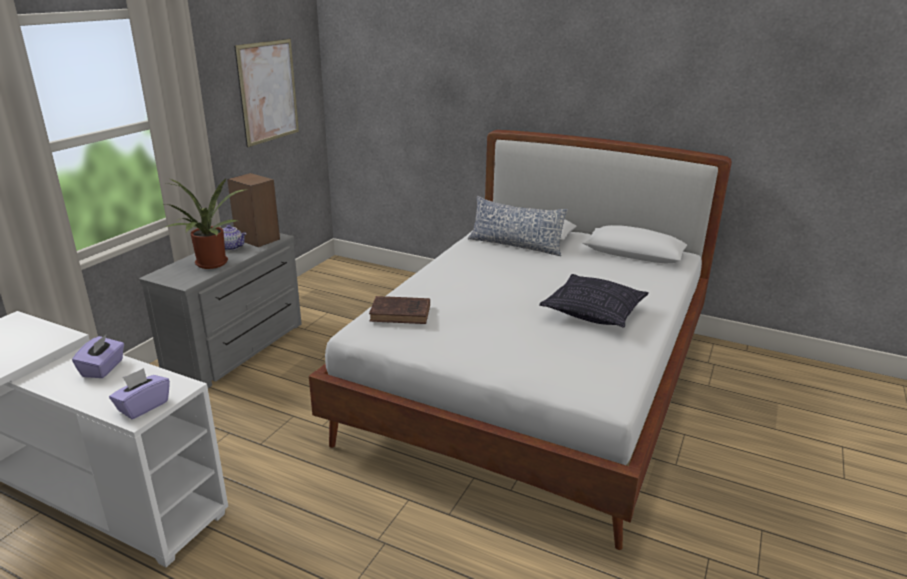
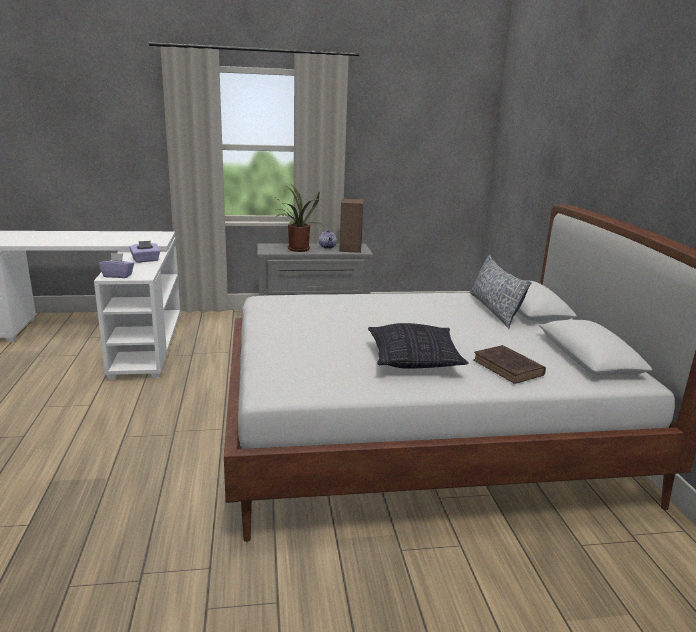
camera: 55 degrees right, 5 degrees down
(268, 91) = (424, 147): picture -> none
(402, 313) = (301, 300): brown book -> brown book (509, 368)

